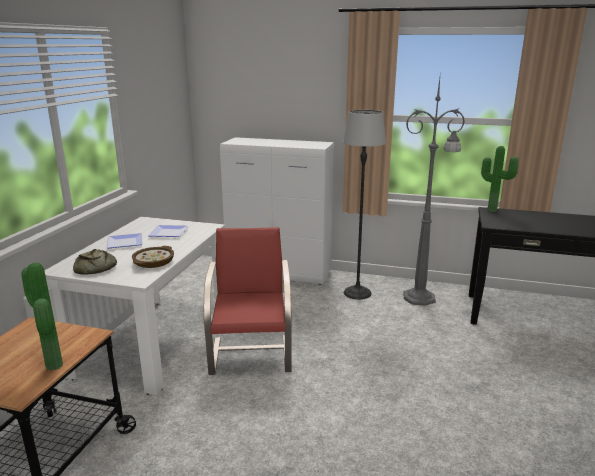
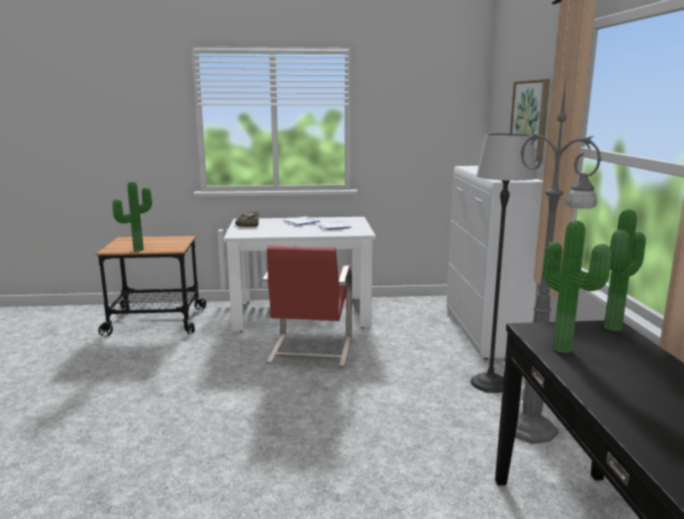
camera: 70 degrees right, 5 degrees down
(153, 261) = (271, 232): bowl -> none
(251, 354) = (309, 351): red chair -> red chair turned 120 degrees clockwise
(287, 96) = (530, 119): none -> picture
(522, 224) = (564, 348): none -> potted plant

